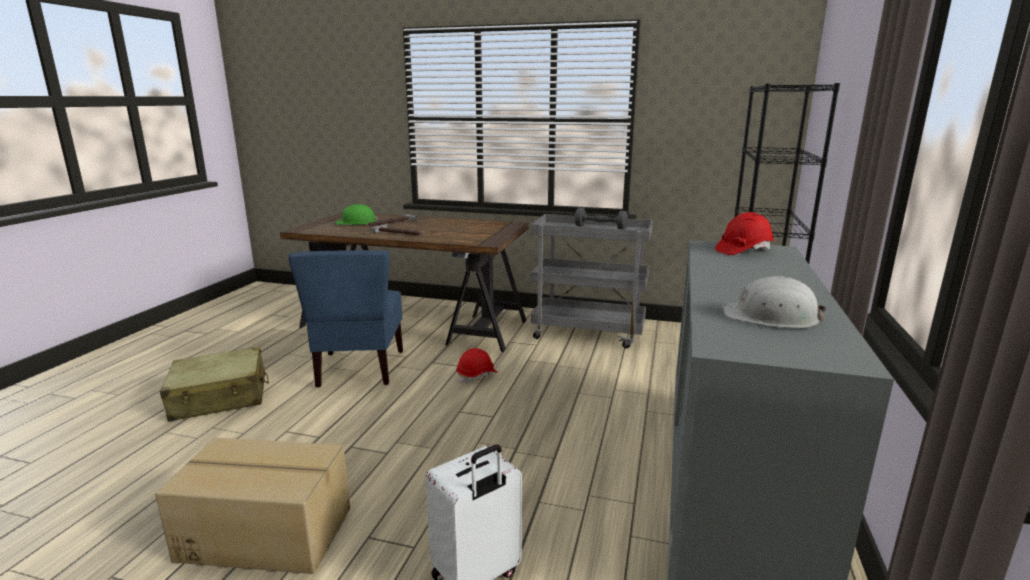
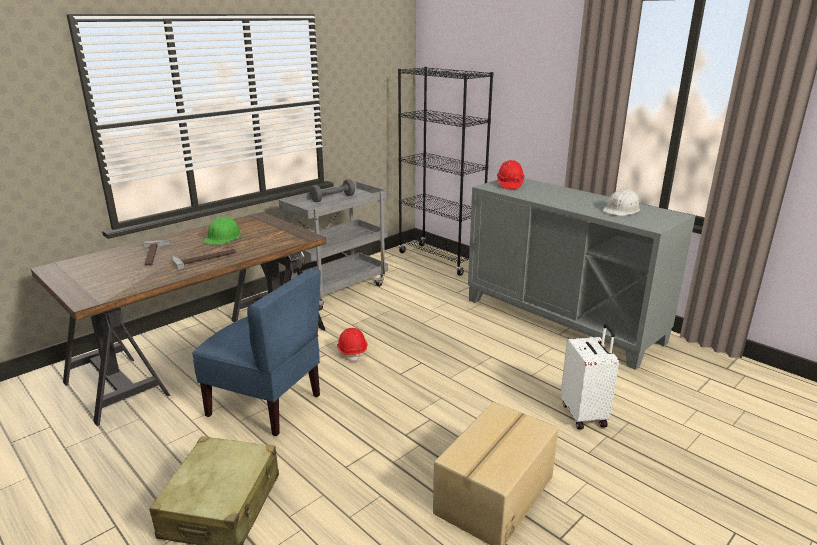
camera: 60 degrees left, 5 degrees up
(357, 222) = (115, 269): green hard hat -> green hard hat (223, 237)

